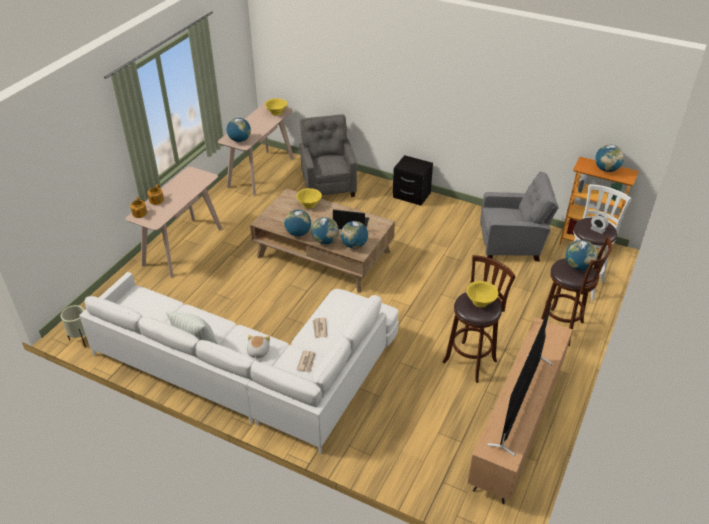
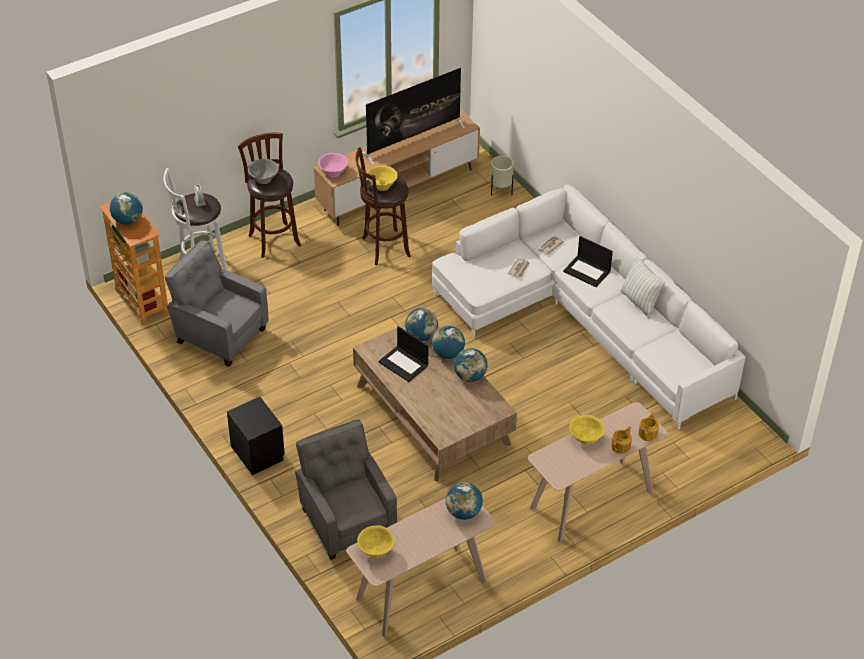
camera: 150 degrees left, 5 degrees up
(81, 339) = (745, 422): beige planter -> beige planter (501, 191)
(257, 352) = (587, 271): plush toy -> laptop
(309, 204) = (429, 411): yellow bowl -> yellow bowl (586, 438)
(328, 185) = (347, 520): grey armchair -> grey armchair turned 135 degrees clockwise
(550, 331) = (333, 172): none -> pink bowl
(578, 266) = (263, 179): globe -> grey bowl

